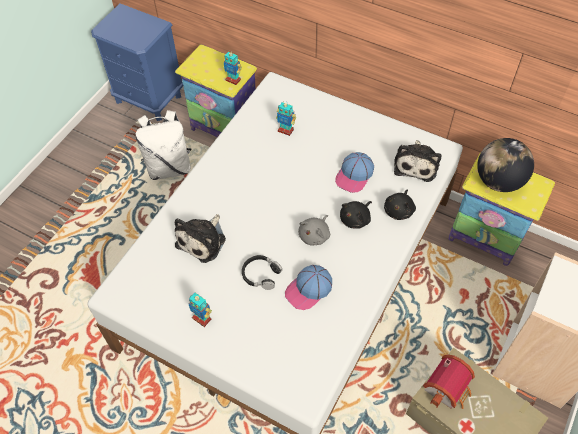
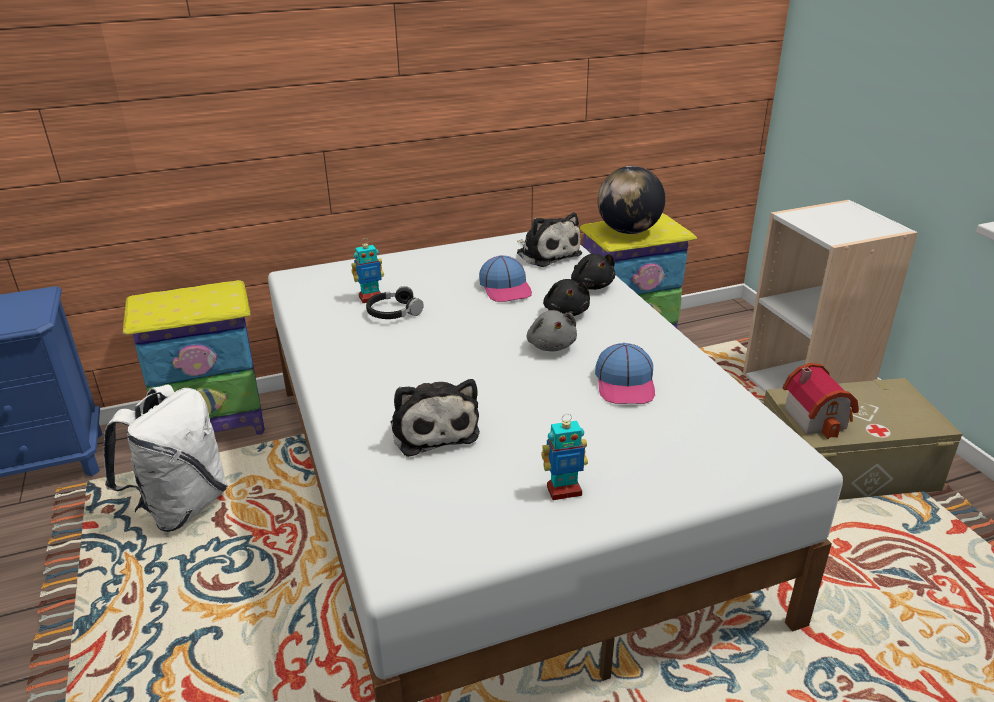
camera: 50 degrees left, 25 degrees down
(233, 80) = (229, 300): toy robot -> none
(261, 274) = (556, 408): black headphones -> black headphones (393, 312)

